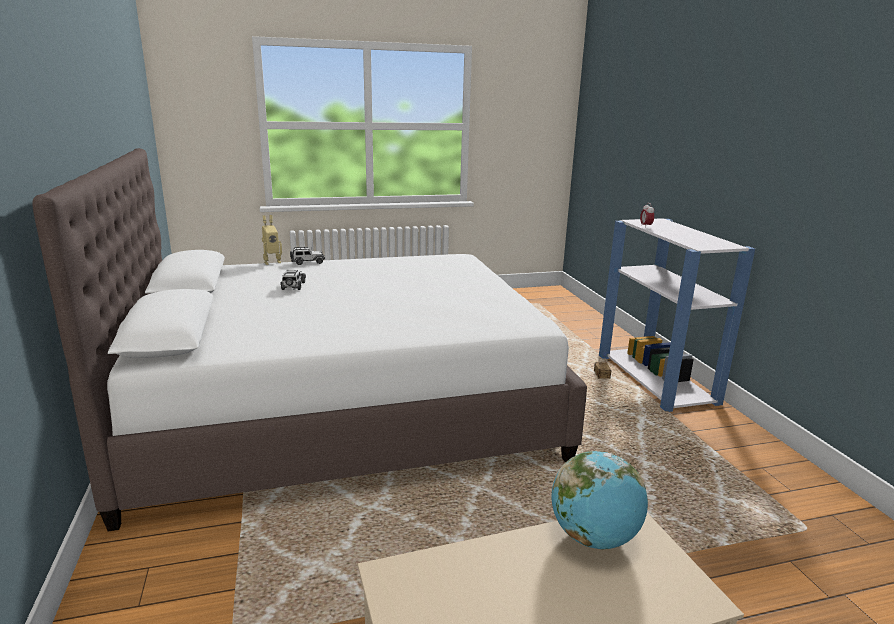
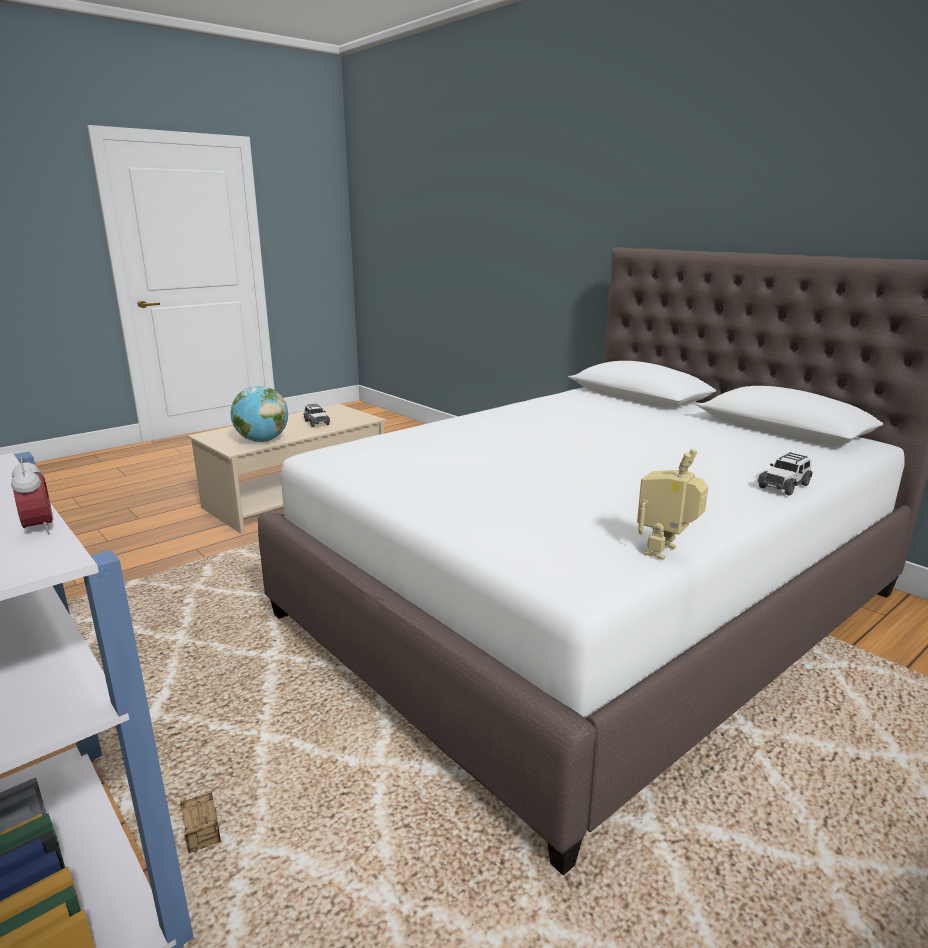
camera: 155 degrees right, 0 degrees up
(271, 262) = (829, 475): toy robot -> toy robot (666, 552)
(293, 286) = (677, 445): toy car -> toy car (316, 423)

